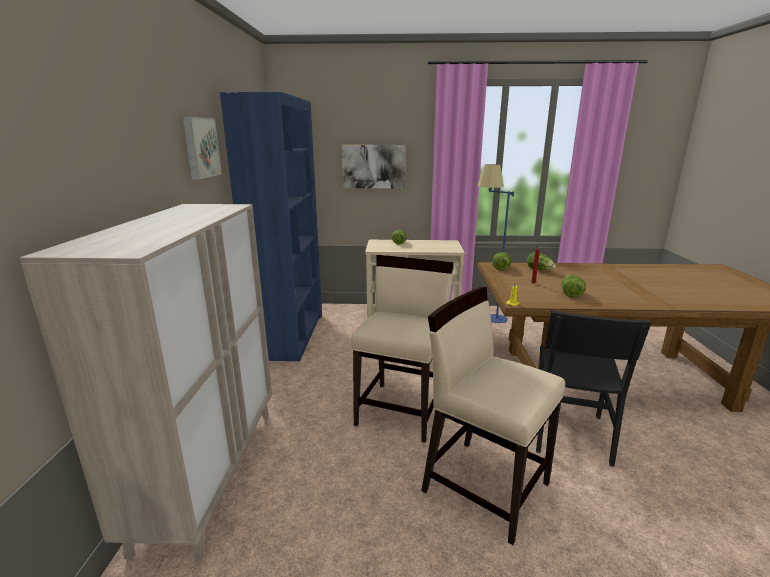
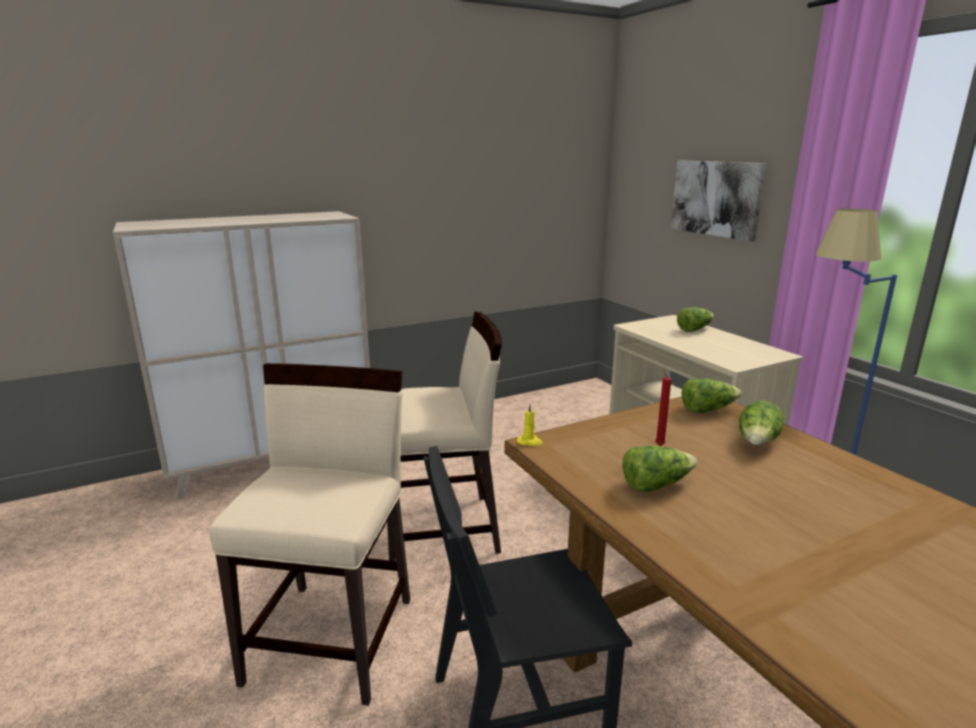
camera: 60 degrees right, 0 degrees up
(200, 147) = (395, 157): picture -> none
(290, 335) = (527, 408): blue bookcase -> none

